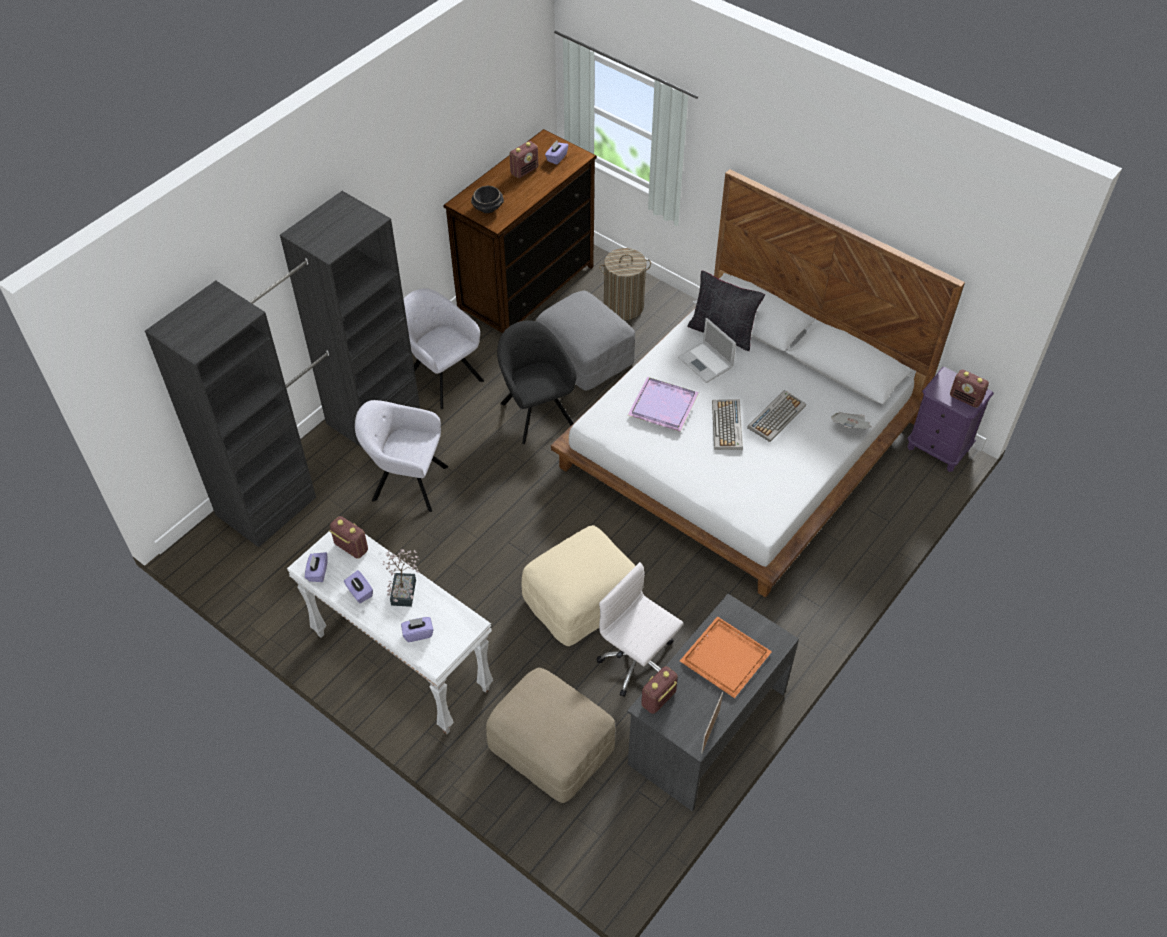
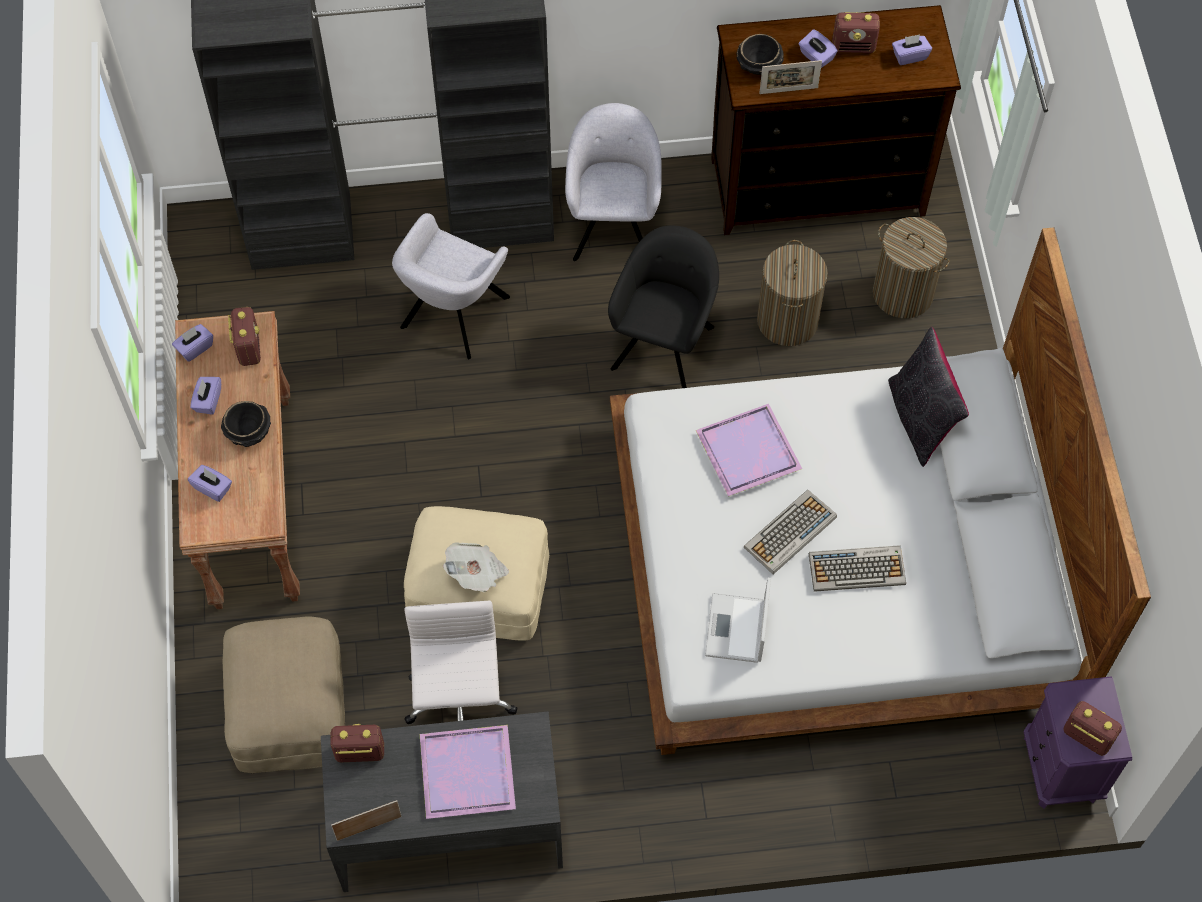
camera: 45 degrees right, 10 degrees up
(401, 663) = (251, 501): white console table -> brown console table
(404, 589) = (249, 432): potted plant -> black bowl
(406, 482) = (452, 315): grey armchair -> grey armchair turned 120 degrees counterclockwise
(511, 186) = (816, 57): none -> purple tissue box
(516, 209) = (788, 90): none -> picture frame
(584, 357) = (787, 320): grey ottoman -> laundry basket
(706, 363) = (856, 440): laptop -> laptop (736, 630)
(725, 656) = (469, 770): orange tray -> purple tray
(850, 427) = (925, 652): newspaper -> newspaper (477, 573)
(965, 399) = (1086, 737): radio -> radio turned 135 degrees clockwise

